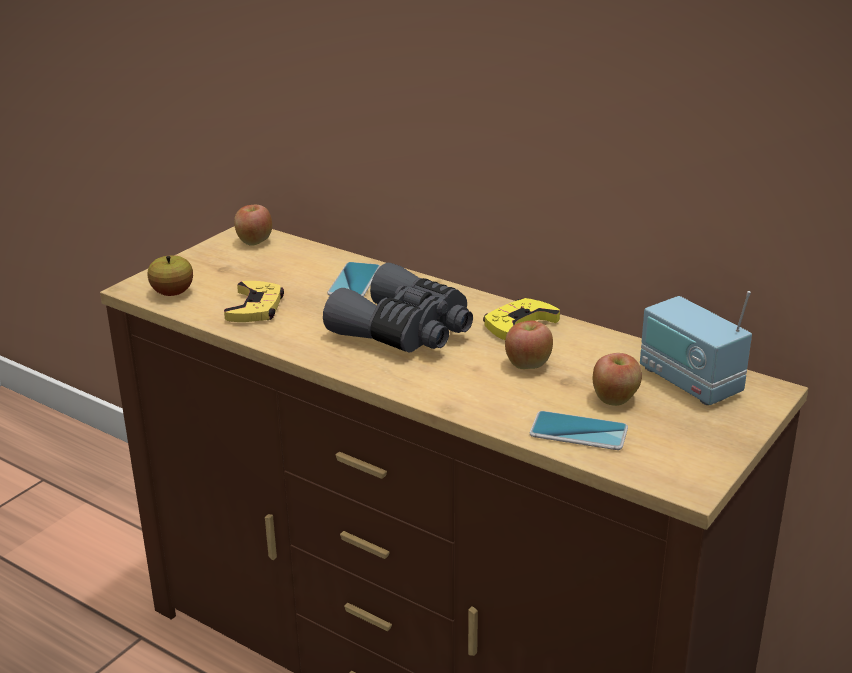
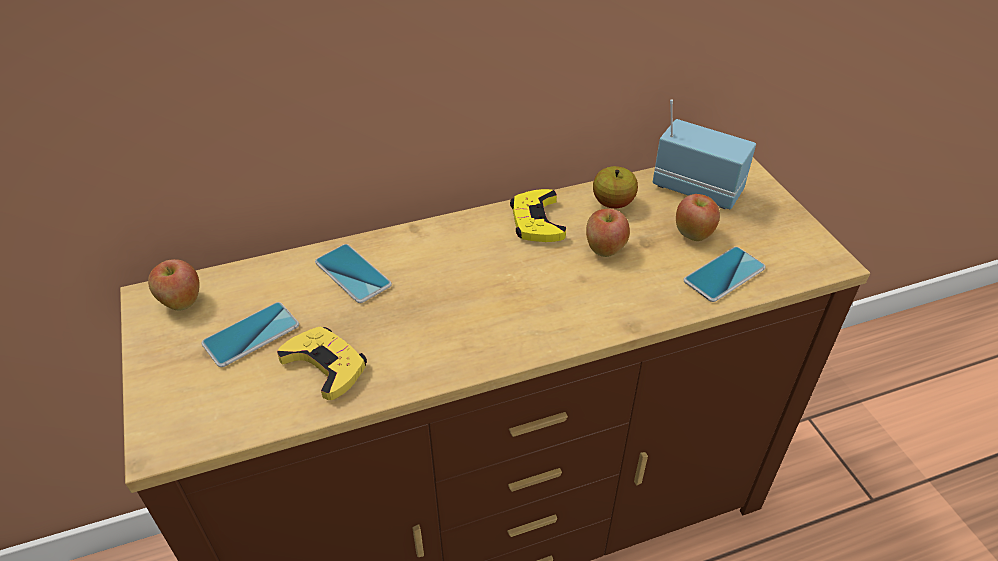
camera: 55 degrees left, 15 degrees up
(172, 293) = (213, 417): apple -> apple (613, 203)
(253, 274) = (251, 335): none -> phone
(405, 332) = (482, 288): grey binoculars -> none
(689, 382) = (697, 189): radio -> radio turned 150 degrees counterclockwise

